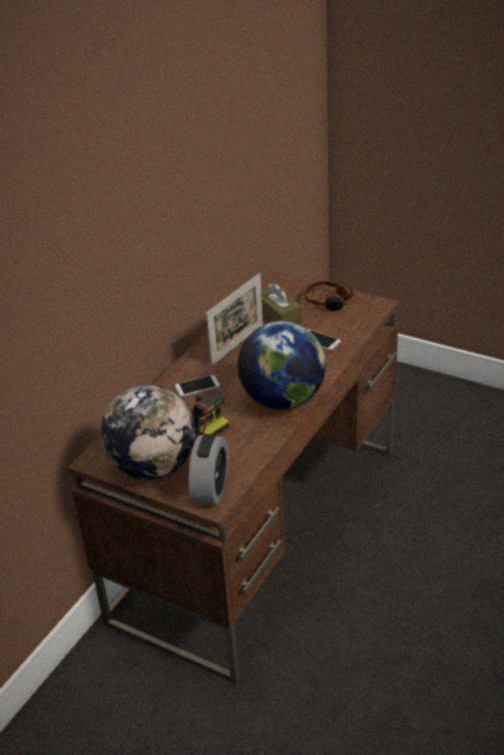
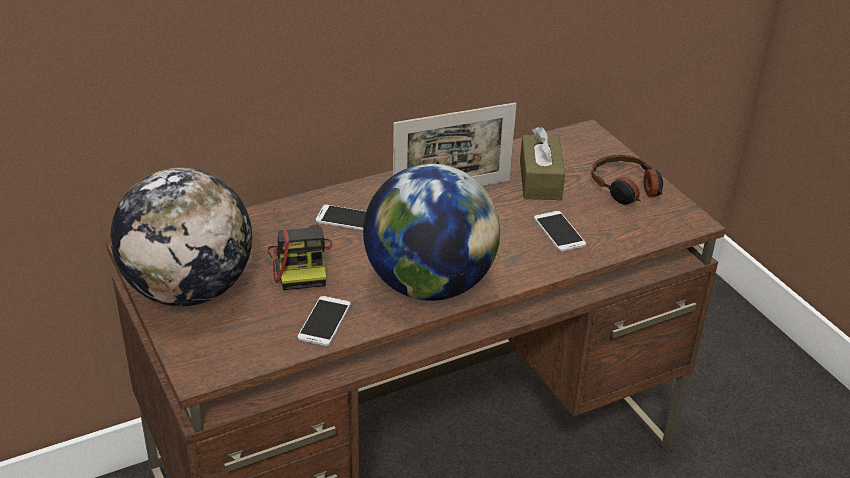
camera: 30 degrees right, 0 degrees up
(211, 489) = (219, 352): alarm clock -> none
(249, 445) = (324, 321): none -> phone

